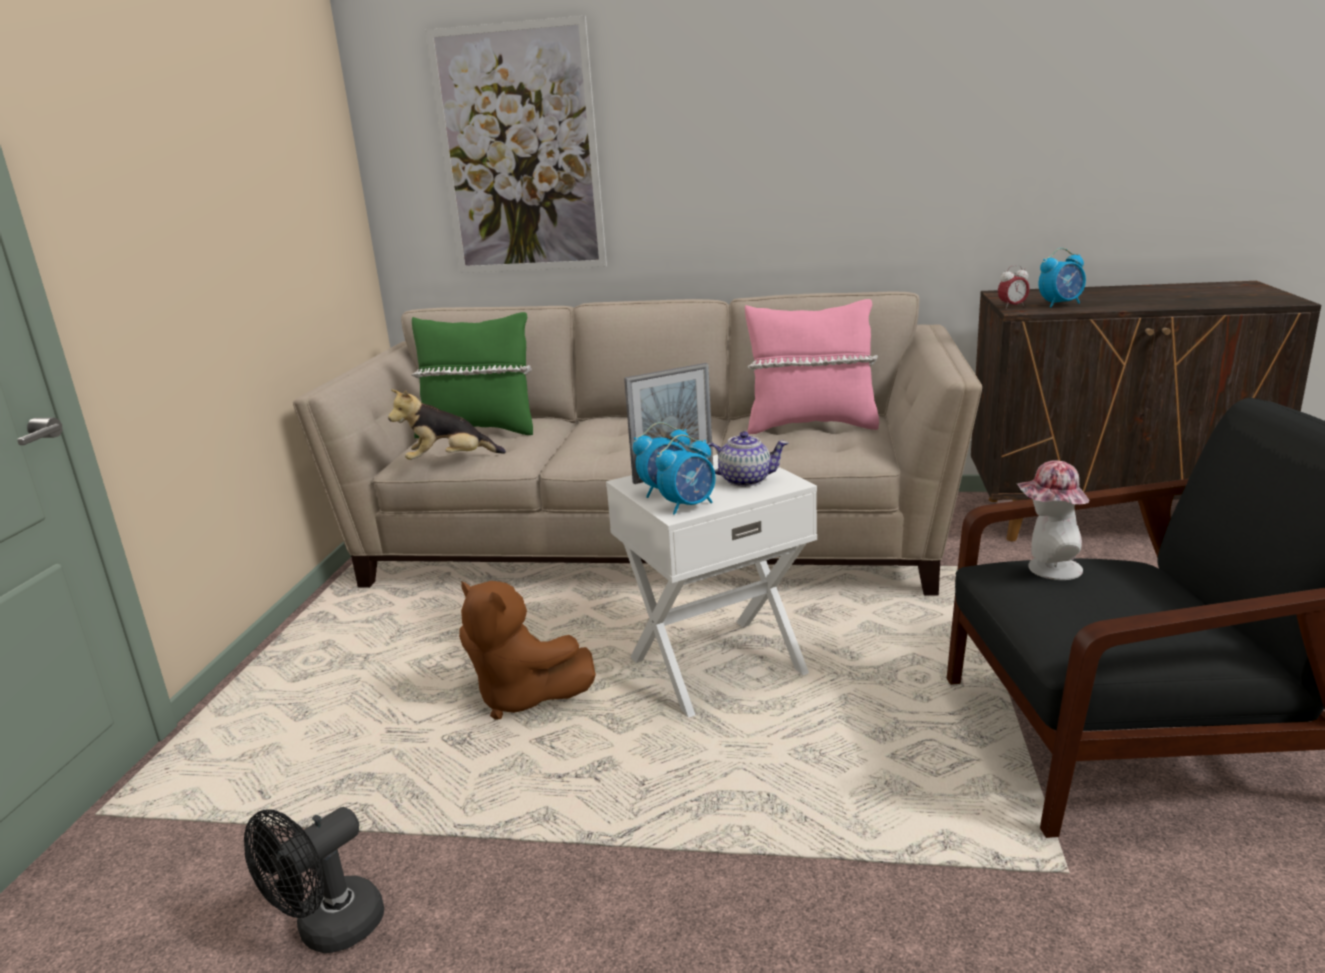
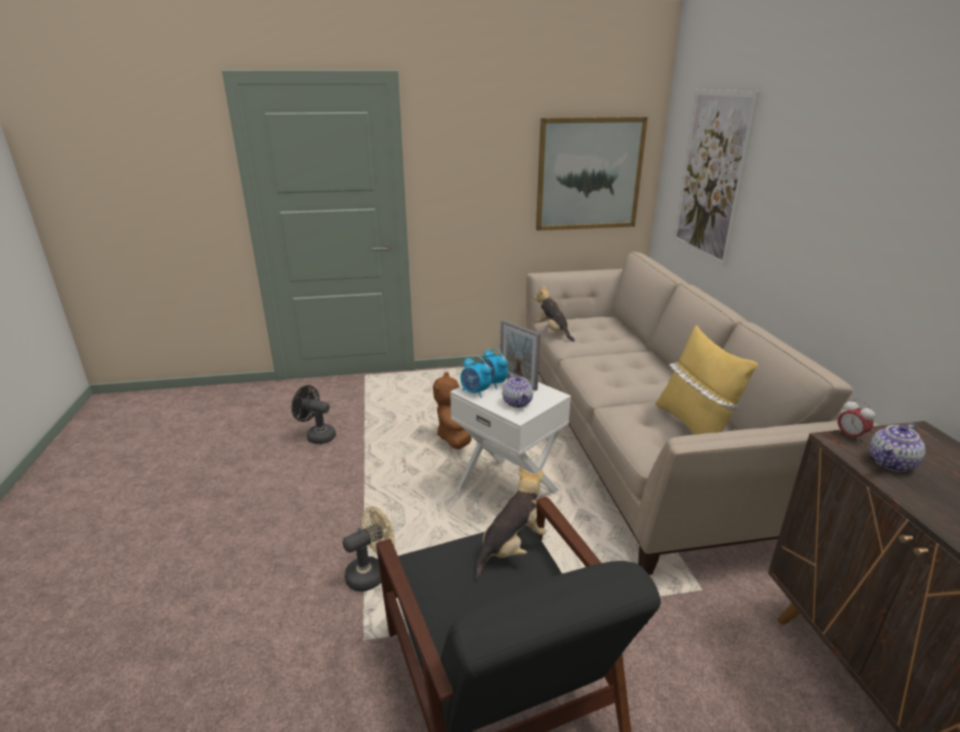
camera: 70 degrees right, 5 degrees up
(299, 190) = (589, 174): none -> picture
(479, 431) = (600, 327): green pillow -> none
(811, 426) = (693, 426): pink pillow -> yellow pillow
(899, 852) = (371, 573): none -> beige fan
(1047, 569) = (511, 548): hat -> plush toy
(1060, 304) = (892, 463): alarm clock -> teapot

